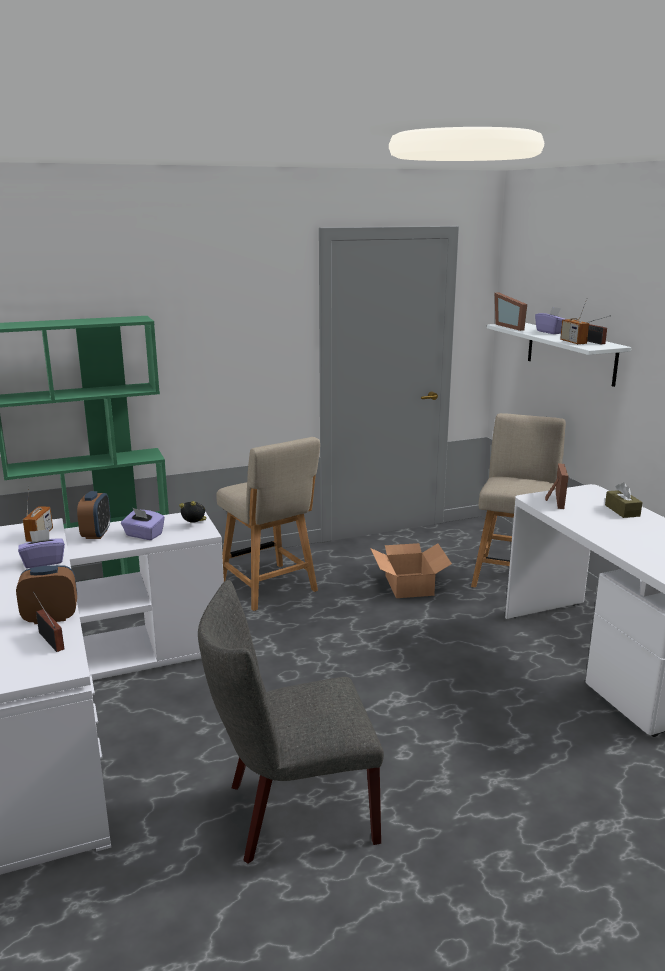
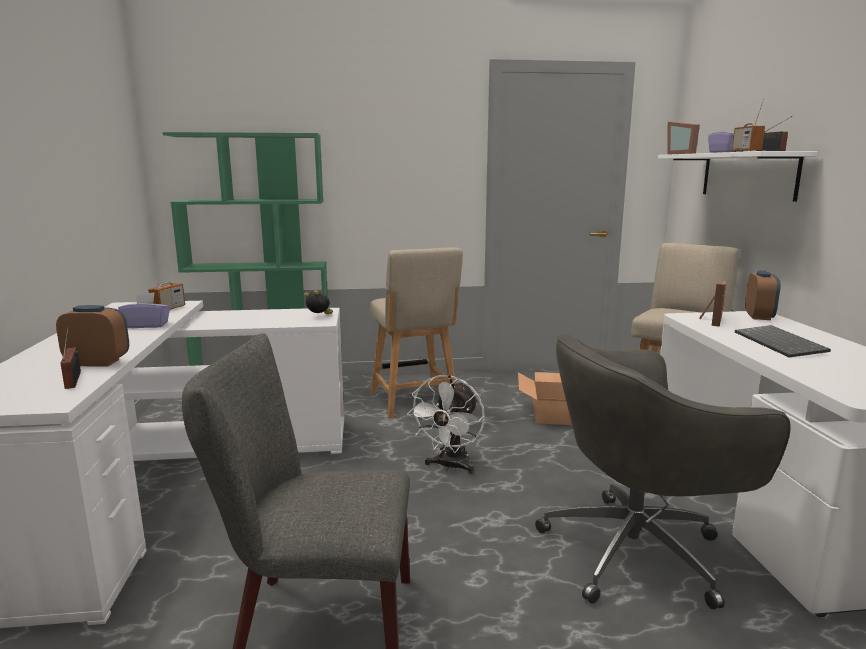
camera: 15 degrees right, 5 degrees down
(96, 534) = (226, 316): alarm clock -> alarm clock (759, 316)
(143, 535) = (266, 319): purple tissue box -> none
(337, 654) = (450, 466): none -> white fan
(518, 707) = (637, 550): none -> grey office chair
(615, 526) = (781, 343): none -> keyboard
(622, 510) = (795, 332): brown tissue box -> none

